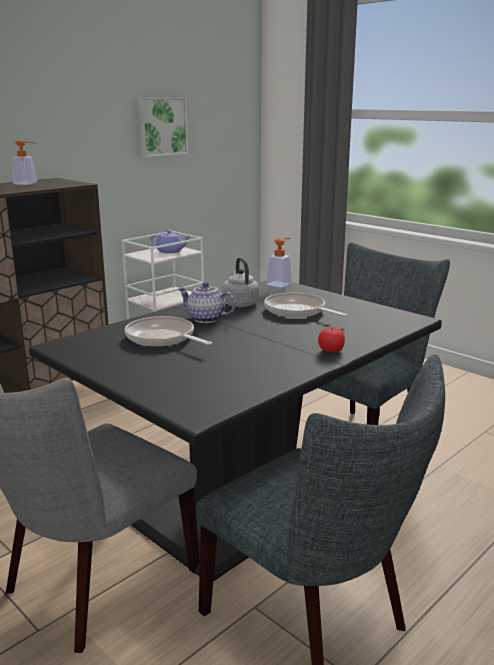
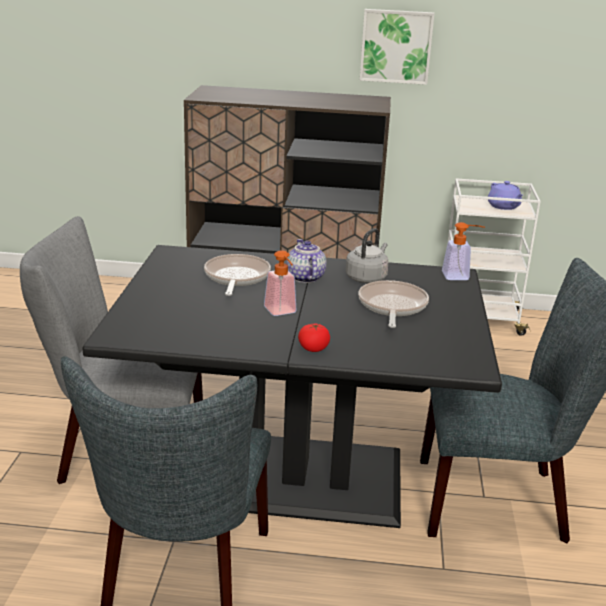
camera: 50 degrees right, 5 degrees up
(28, 184) = (340, 99): soap dispenser -> soap dispenser (282, 312)
(161, 126) = (547, 55): picture -> picture (396, 46)

